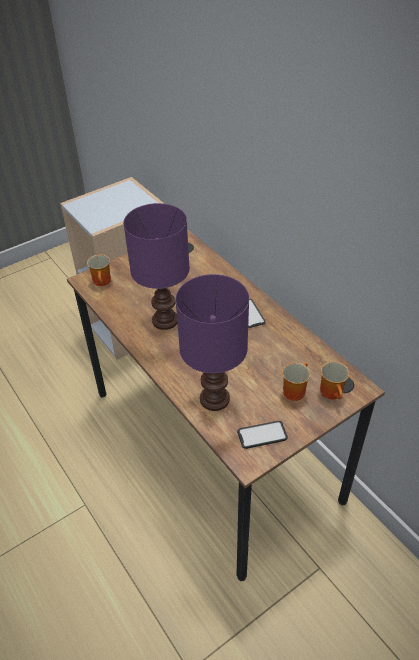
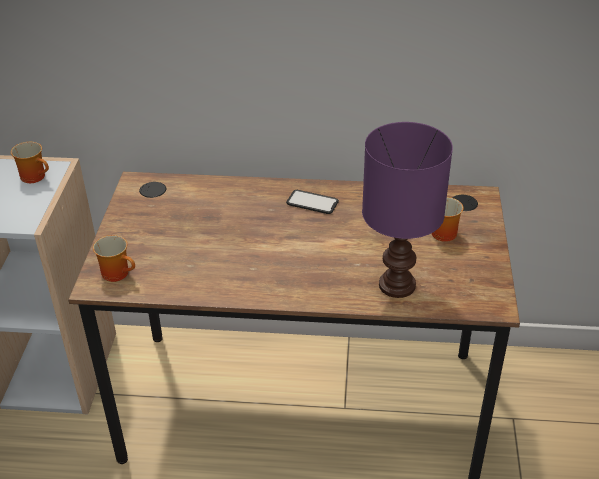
camera: 50 degrees left, 5 degrees down
(165, 320) = (245, 260): purple table lamp -> none
(262, 435) = (473, 280): phone -> none
(333, 393) = (470, 212): mug -> mug (36, 176)

